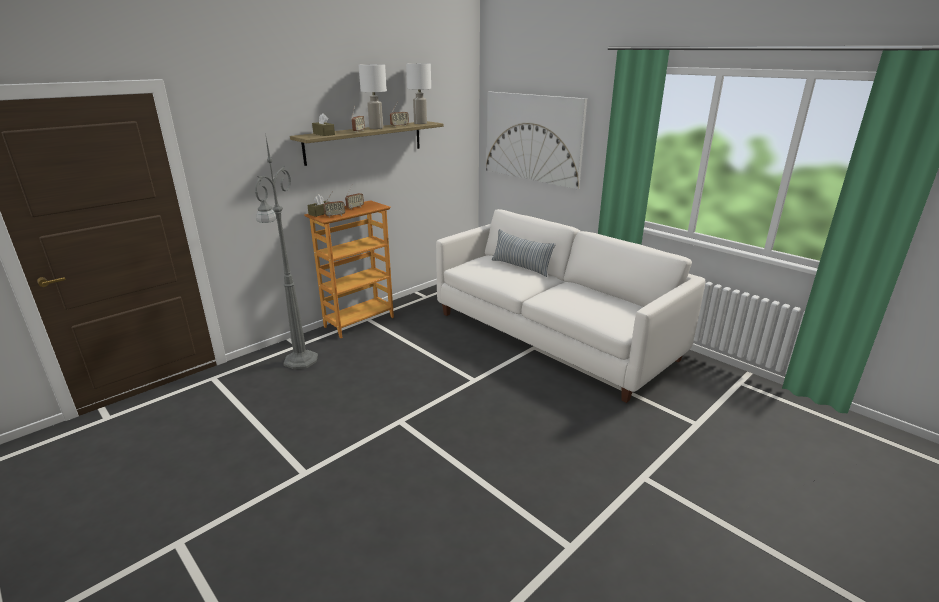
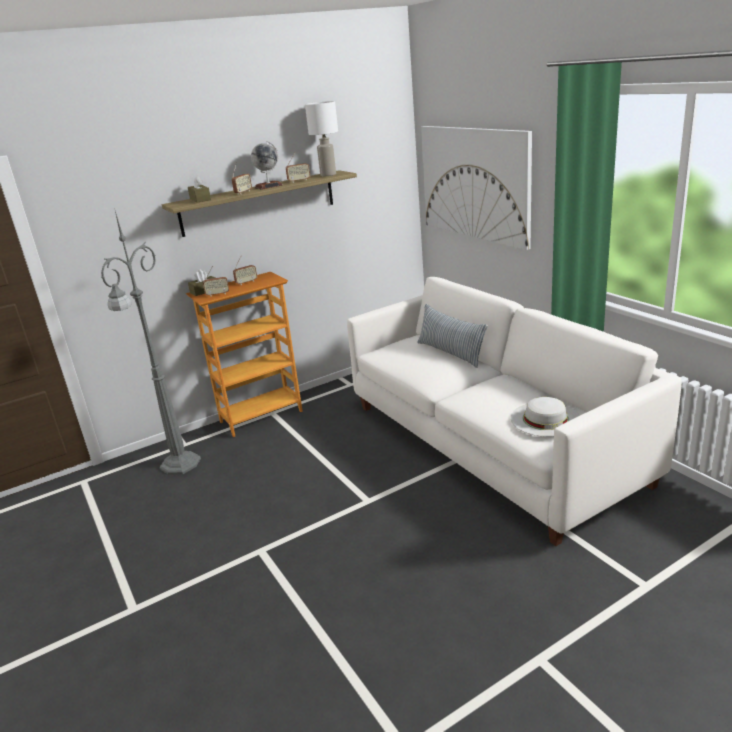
camera: 15 degrees right, 0 degrees up
(376, 128) = (268, 186): white table lamp -> globe
(614, 310) = (545, 419): none -> white hat

